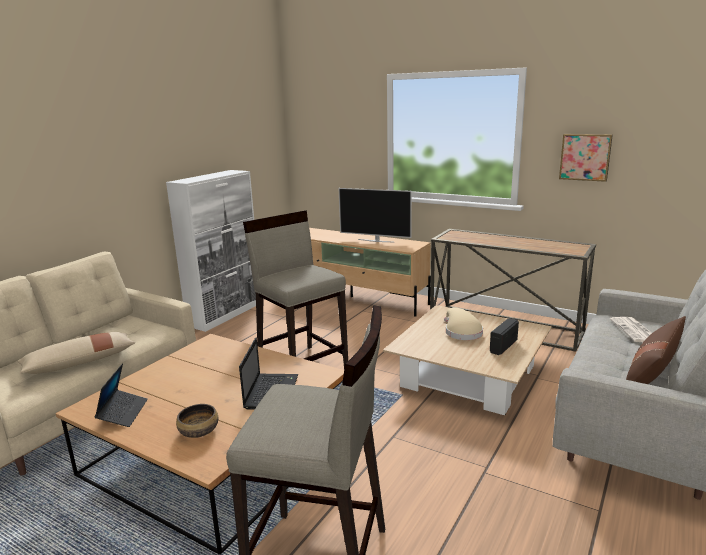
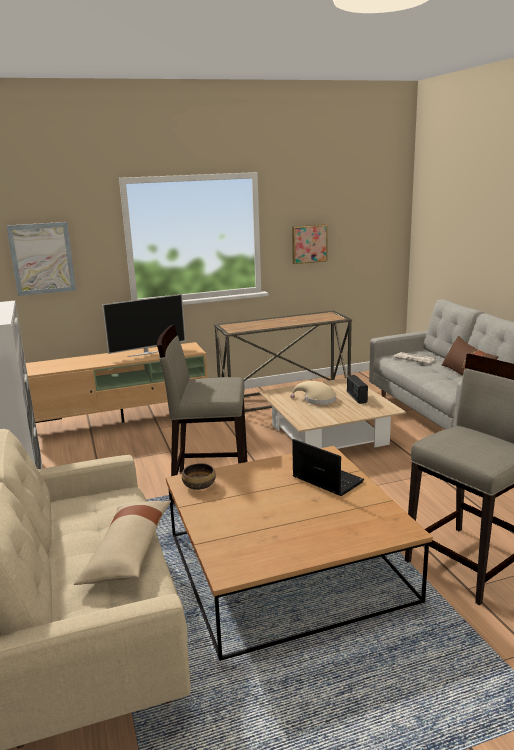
camera: 50 degrees left, 0 degrees up
(123, 413) = (269, 552): laptop -> none
(199, 431) = (350, 523): bowl -> bowl (199, 485)
(325, 143) = (42, 258): none -> picture

